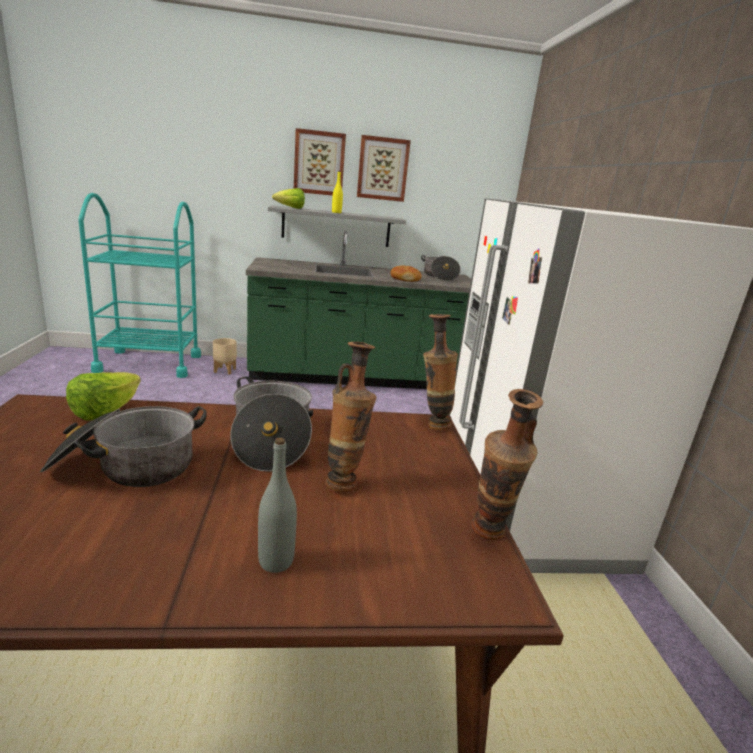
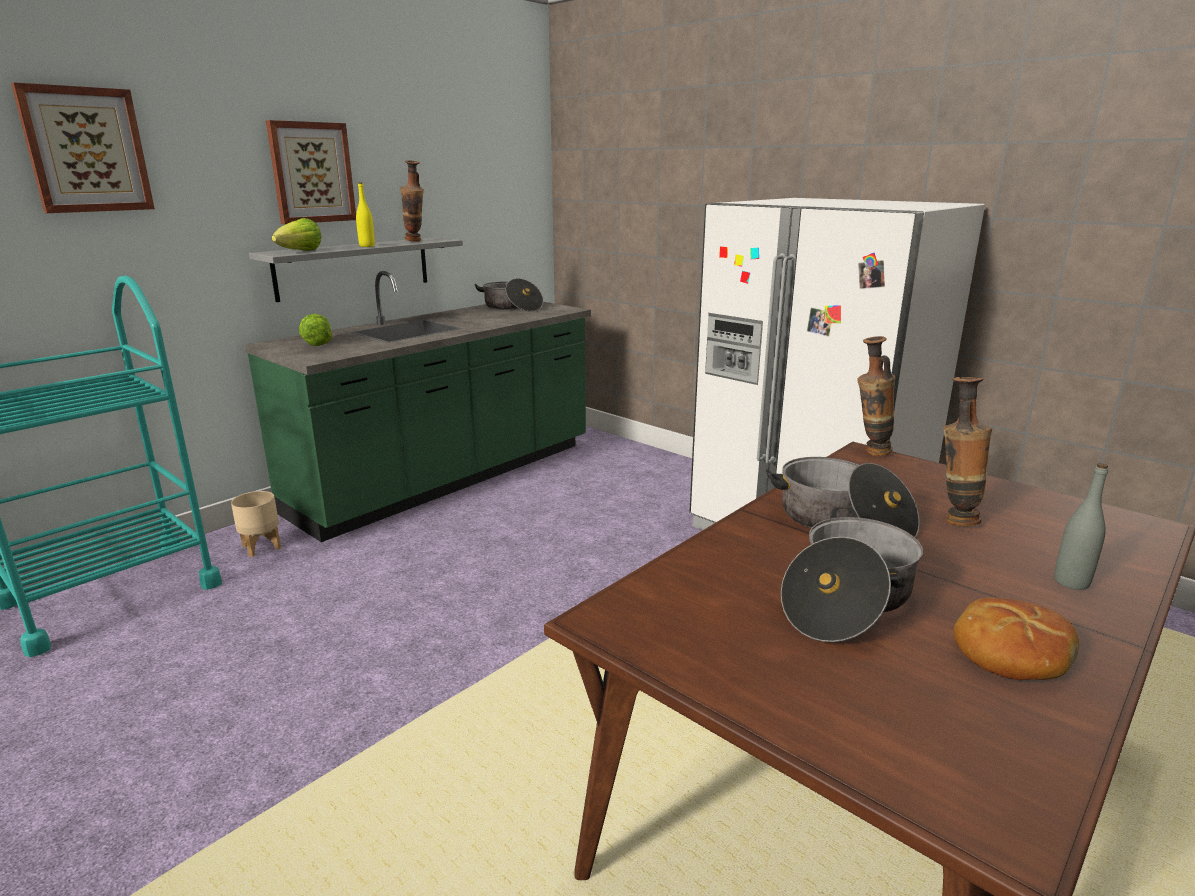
camera: 40 degrees left, 0 degrees up
(105, 412) = (682, 580): lettuce -> lettuce (318, 343)
(382, 169) = (400, 170): picture -> picture (86, 150)
(405, 279) = (497, 321): bread -> bread (1010, 654)
(489, 537) = (1076, 502): vase -> vase (415, 241)

